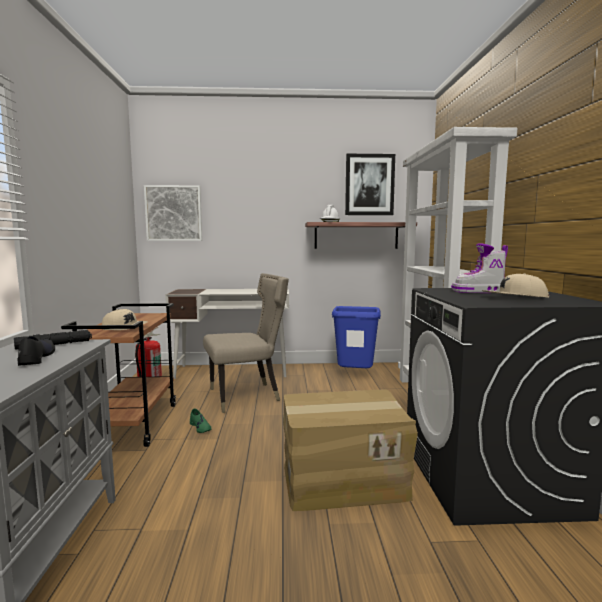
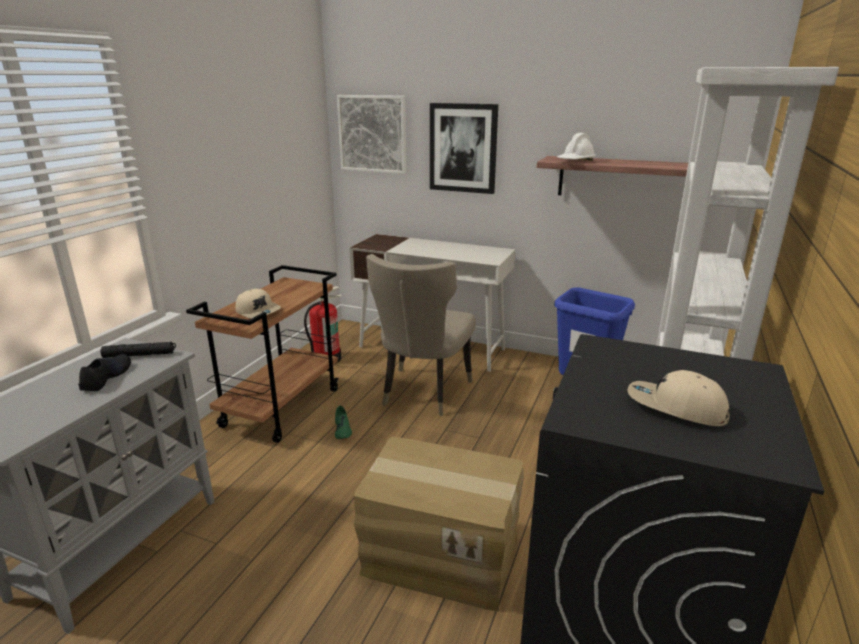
camera: 25 degrees right, 15 degrees up
(247, 396) = (422, 393): beige chair -> beige chair turned 105 degrees clockwise
(369, 185) = (659, 96): picture -> picture (463, 148)
(480, 291) = (662, 370): boot -> none

